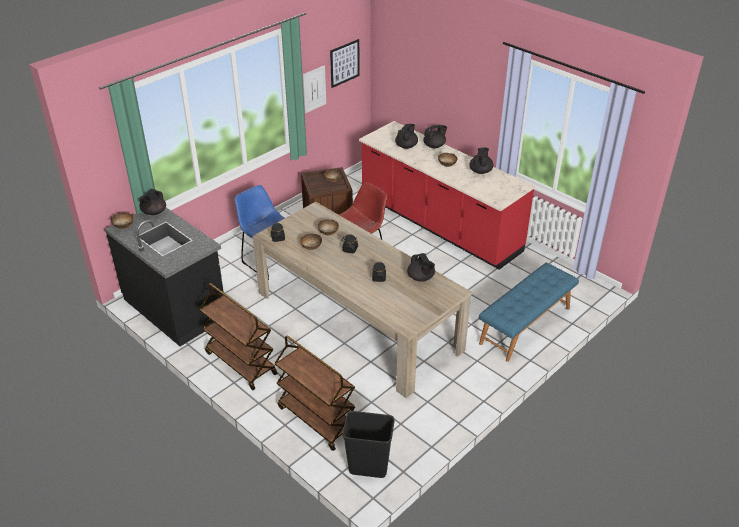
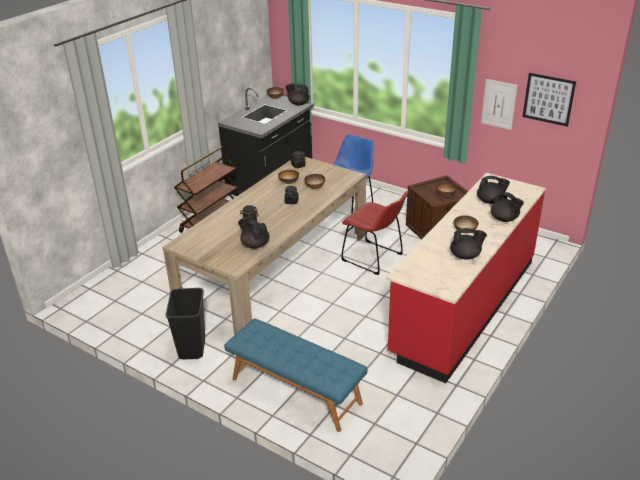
camera: 80 degrees right, 5 degrees down
(316, 419) = (147, 267): brown cart -> none
(368, 467) = (92, 301): black trash can -> black trash can (191, 348)
(421, 278) = (255, 244): black teapot -> black teapot turned 75 degrees clockwise

